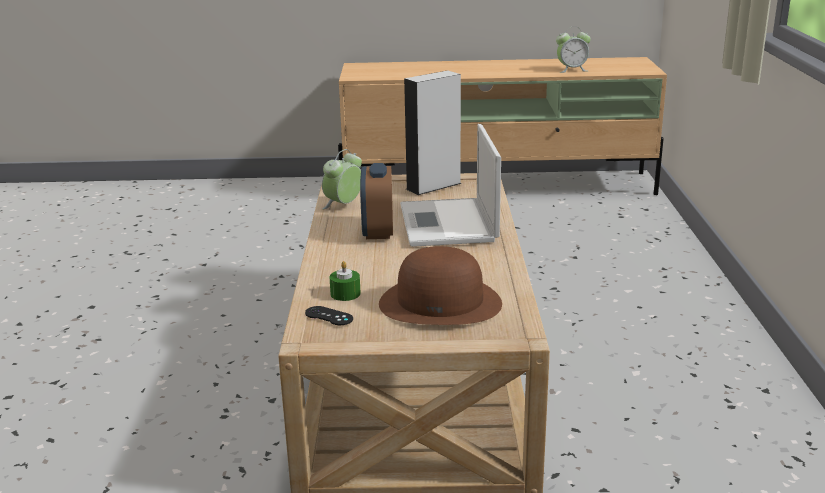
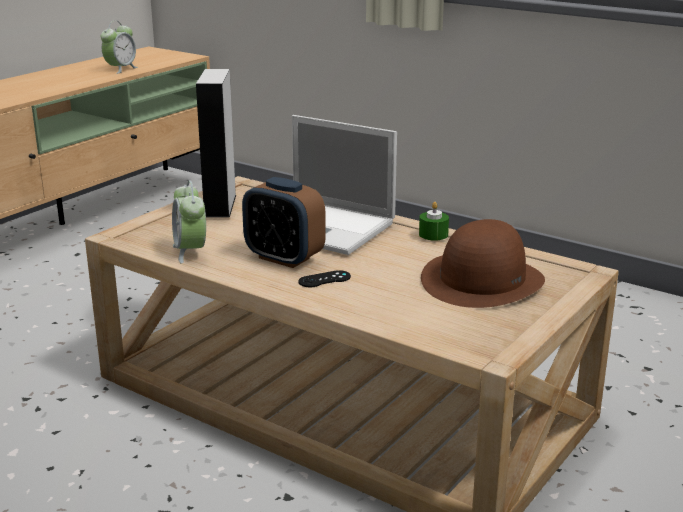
camera: 55 degrees left, 0 degrees up
(329, 316) = (452, 331): black game controller -> black game controller (324, 279)
(345, 294) = (407, 311): green candle -> green candle (433, 234)

